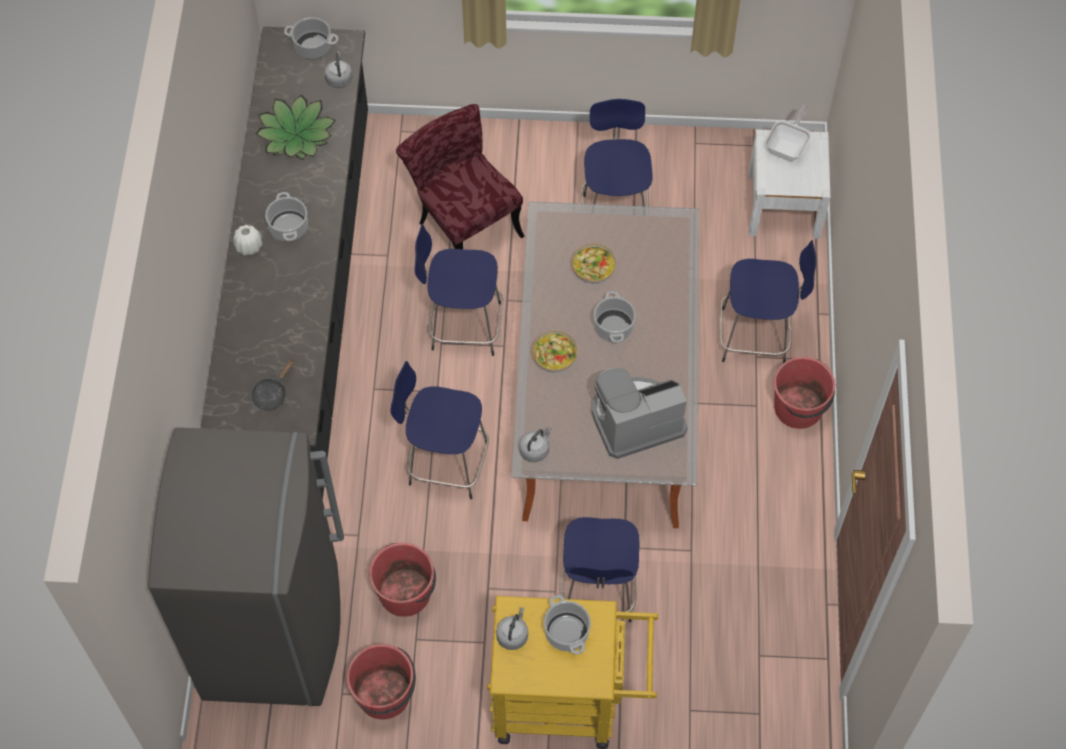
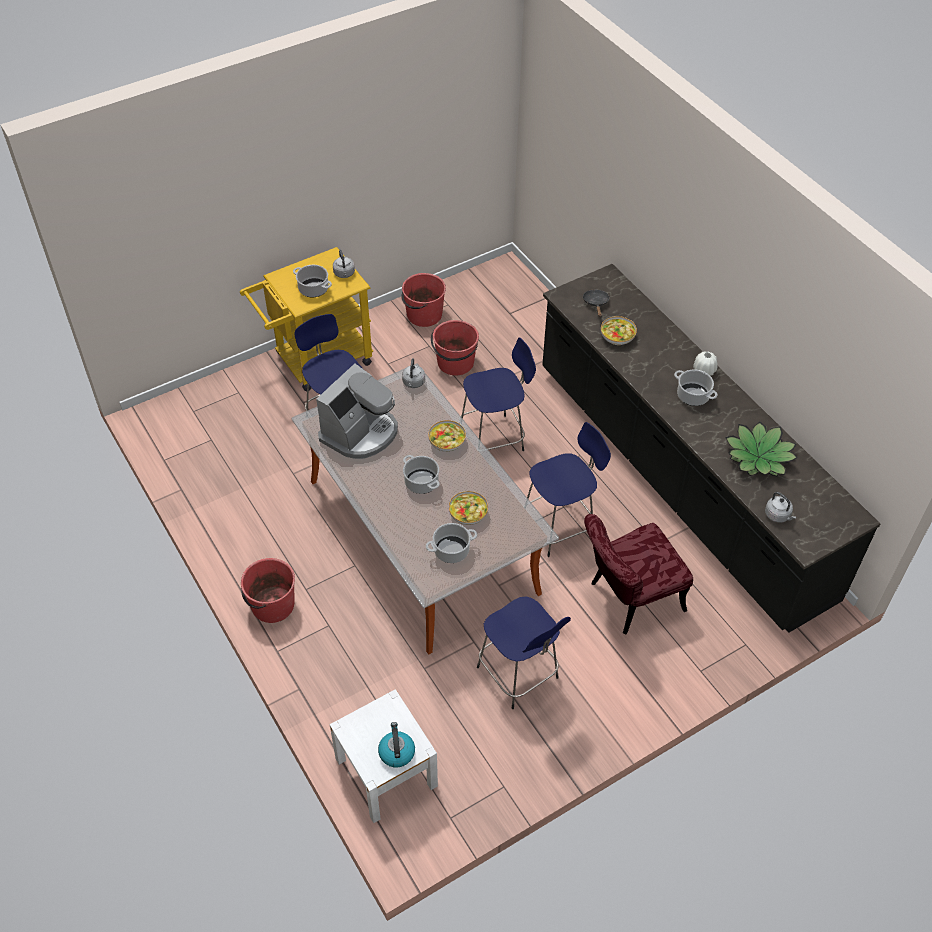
camera: 145 degrees right, 10 degrees down
(273, 630) = (512, 311): grey fridge -> none
(292, 338) = (617, 336): none -> bowl
(313, 47) = (825, 529): cooking pot -> cooking pot (451, 551)
(463, 222) = (628, 599): red chair -> red chair turned 135 degrees clockwise
(756, 336) = (338, 641): blue stool -> none
(788, 146) = (396, 752): frying pan -> kettle

